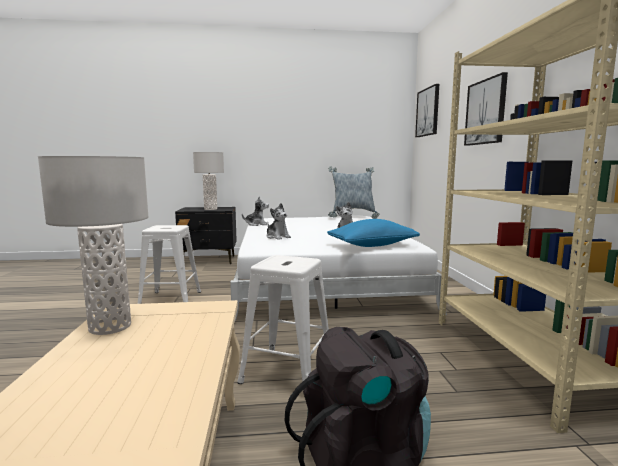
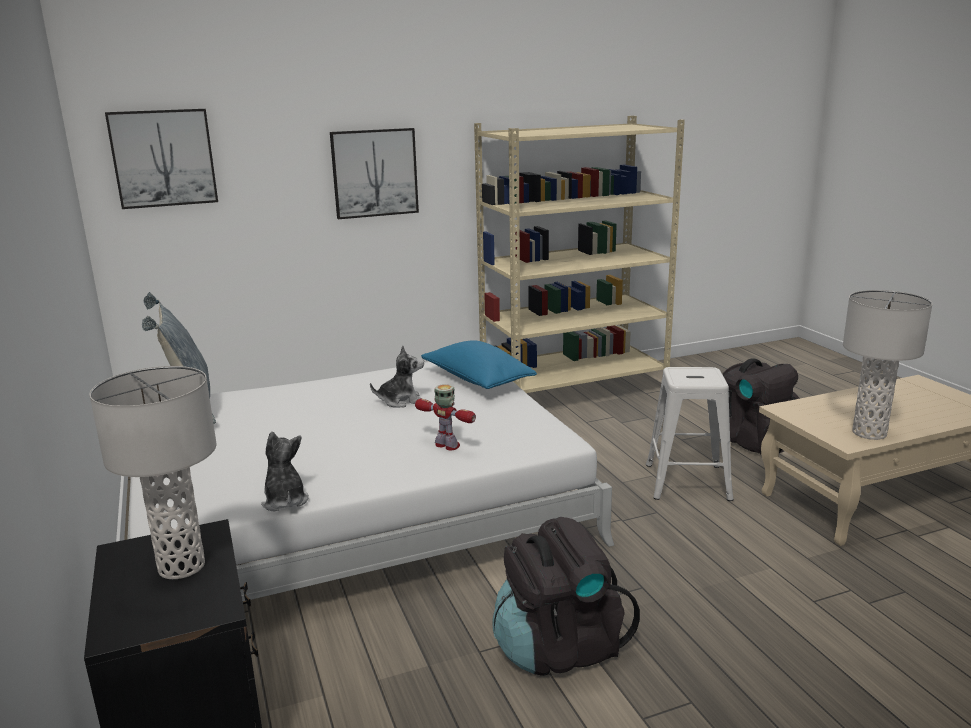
camera: 105 degrees left, 10 degrees up
(170, 300) = (559, 647): white stool -> black backpack
(277, 237) = (447, 446): plush toy -> toy robot

